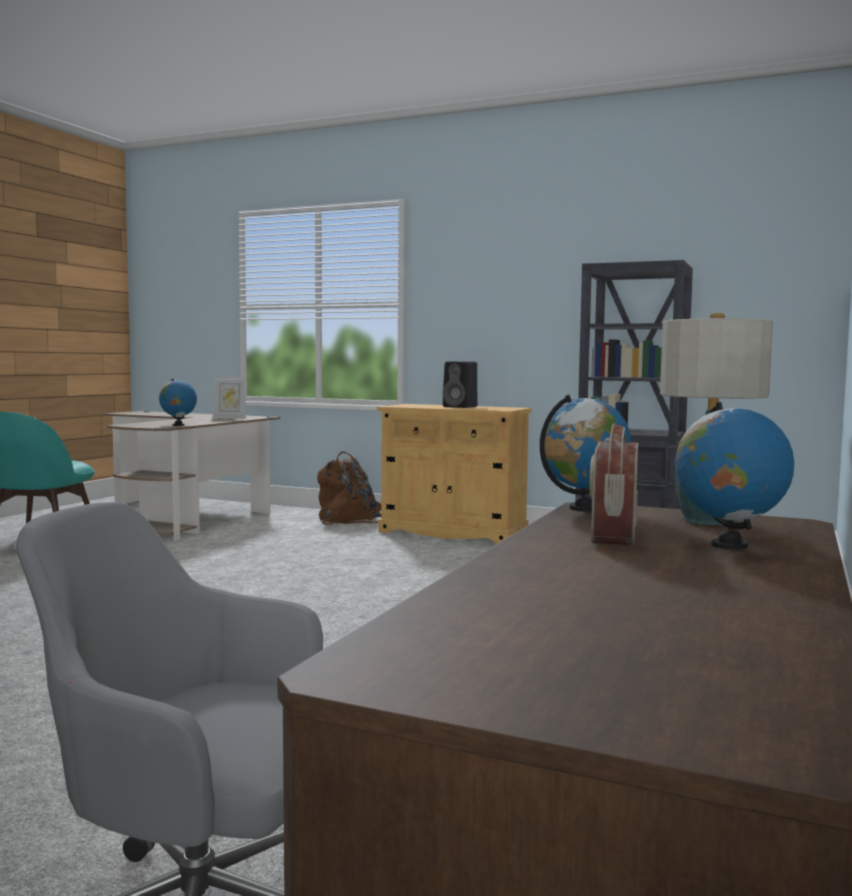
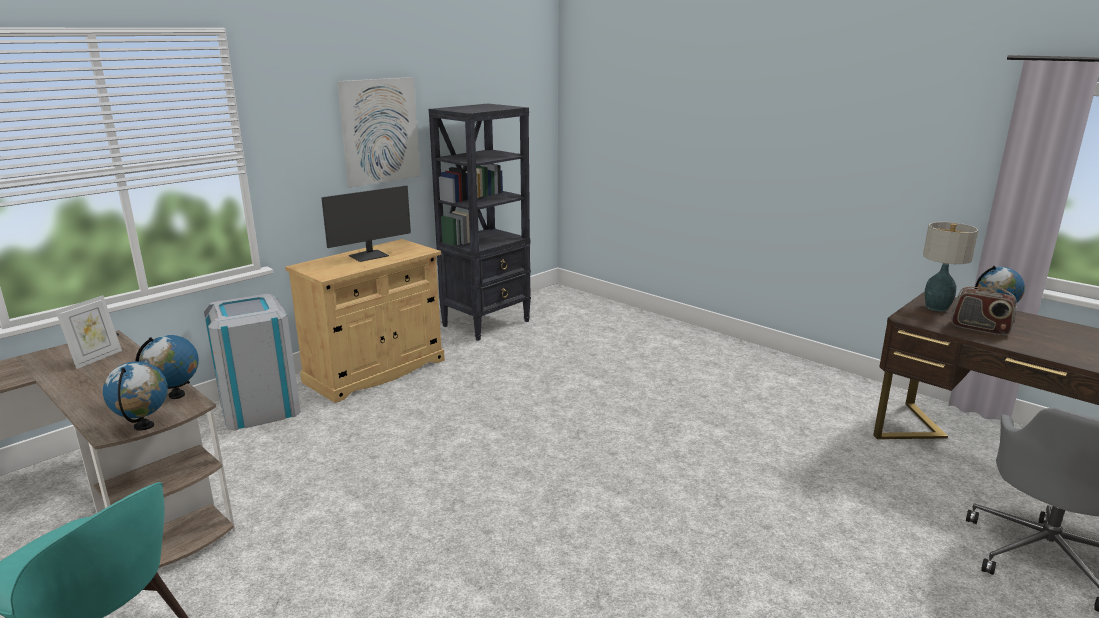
camera: 70 degrees left, 15 degrees up
(350, 520) = (260, 408): brown backpack -> grey trash can
(461, 407) = (369, 256): black speaker -> monitor
(539, 293) = (380, 131): none -> picture
(583, 509) = (913, 321): globe -> globe (144, 426)

